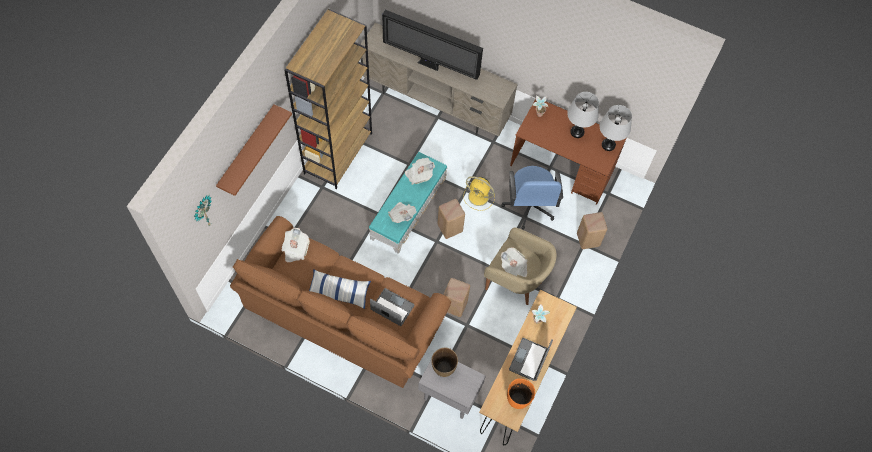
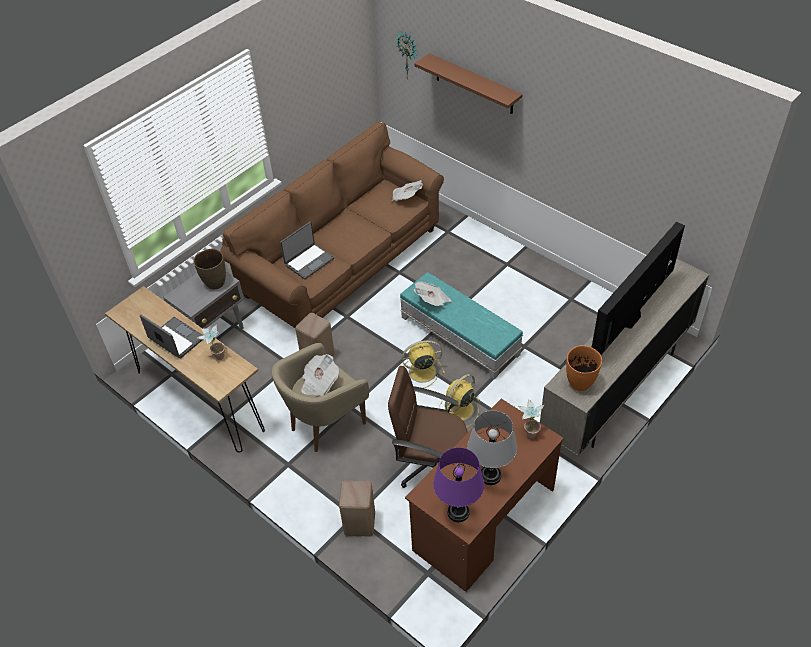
camera: 110 degrees right, 15 degrees down
(338, 152) = (552, 283): brown bookcase -> none
(339, 291) = (346, 225): pillow -> none
(419, 175) = (486, 325): newspaper -> none
(450, 228) = (421, 372): beige stool -> yellow fan
(517, 400) = (137, 319): orange vase -> orange vase (580, 383)
(529, 206) = (430, 463): blue office chair -> brown office chair
(608, 145) = (458, 512): grey table lamp -> purple table lamp

